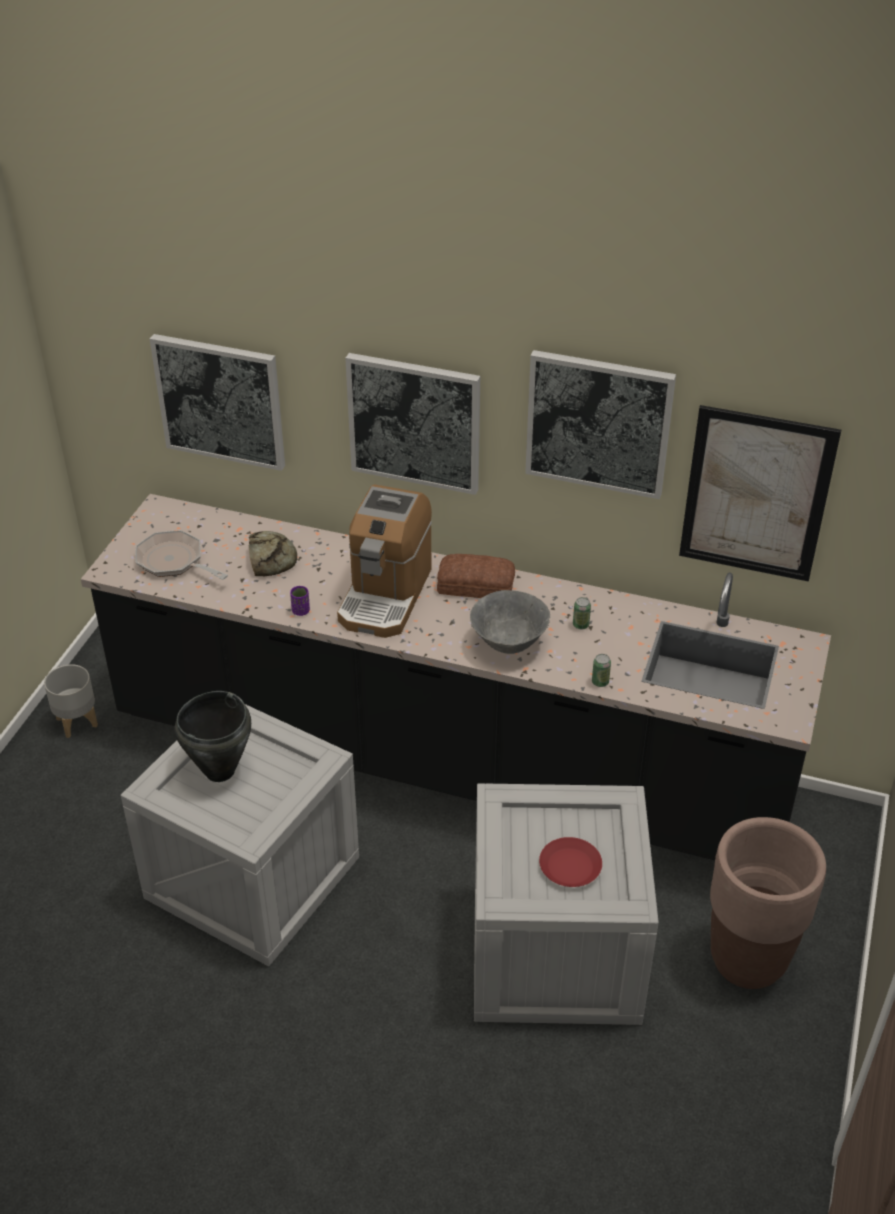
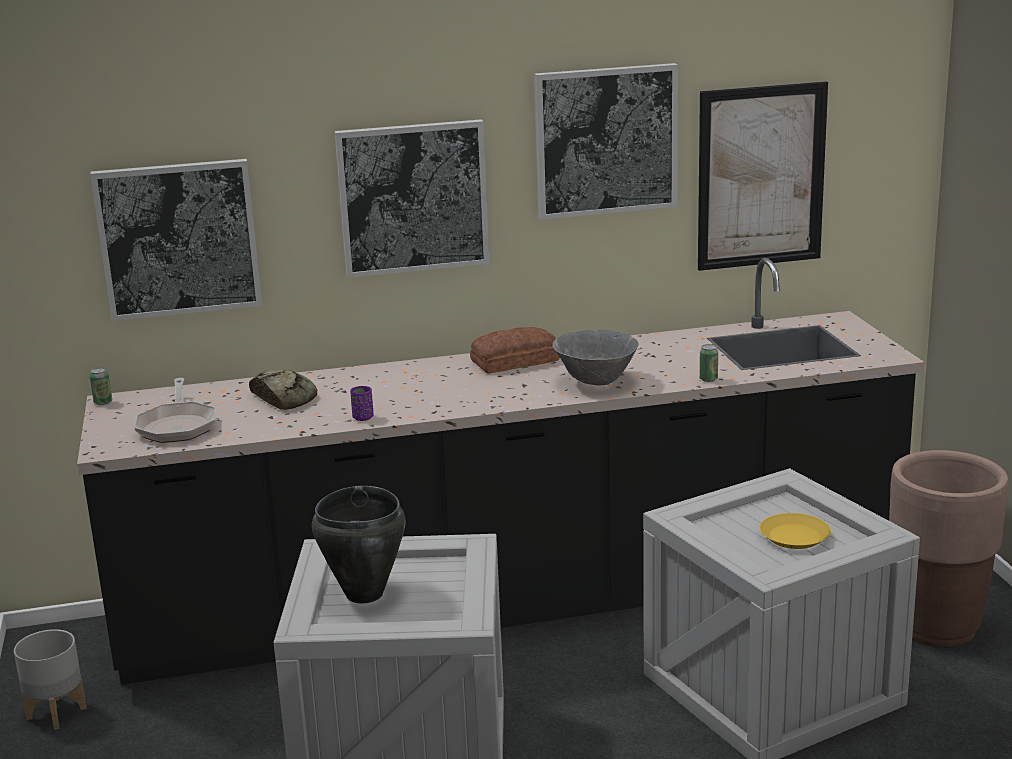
camera: 30 degrees left, 20 degrees down
(174, 562) = (177, 426): frying pan -> frying pan turned 105 degrees counterclockwise
(385, 595) = (436, 388): coffee machine -> none
(570, 867) = (795, 537): red plate -> yellow plate
(580, 625) = (643, 357): can -> can (103, 402)

